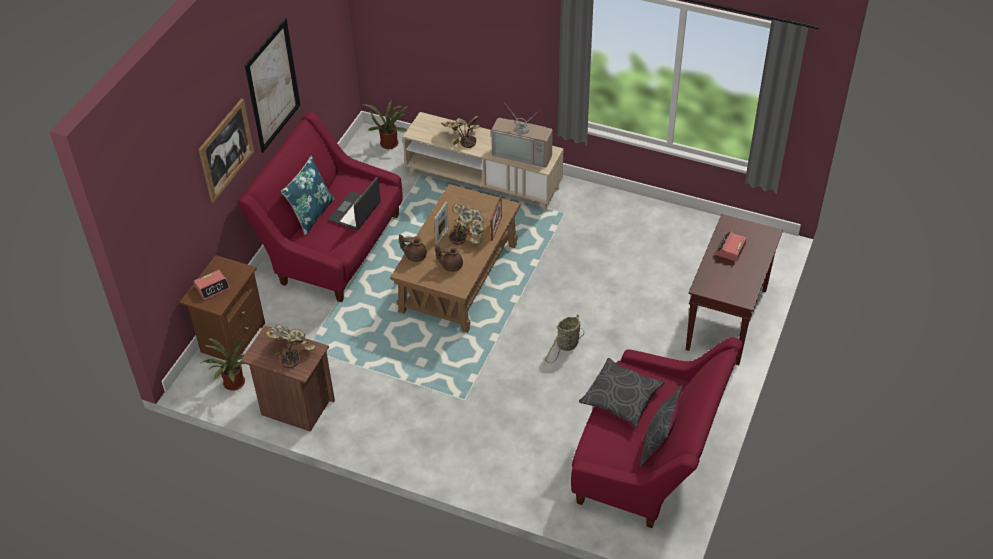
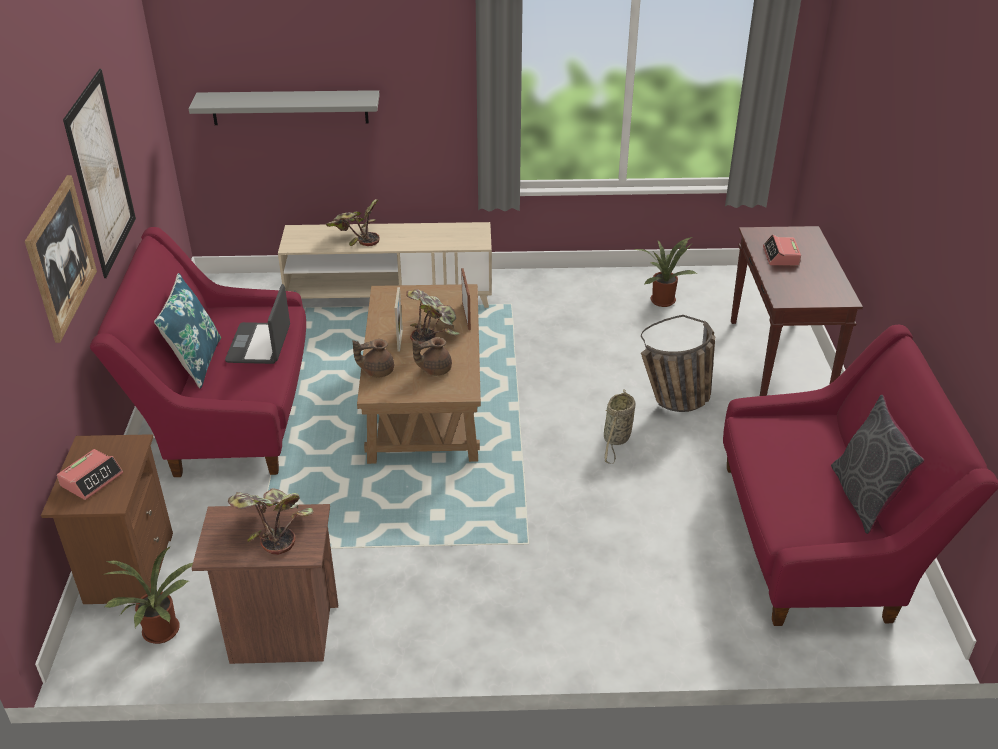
camera: 25 degrees left, 10 degrees down
(390, 142) = (245, 285): potted plant -> potted plant (662, 299)
(433, 35) = (289, 107): none -> grey shelf
(523, 153) = (445, 236): television -> none
(621, 398) = (771, 457): grey pillow -> none
(625, 332) = (675, 404): none -> basket

